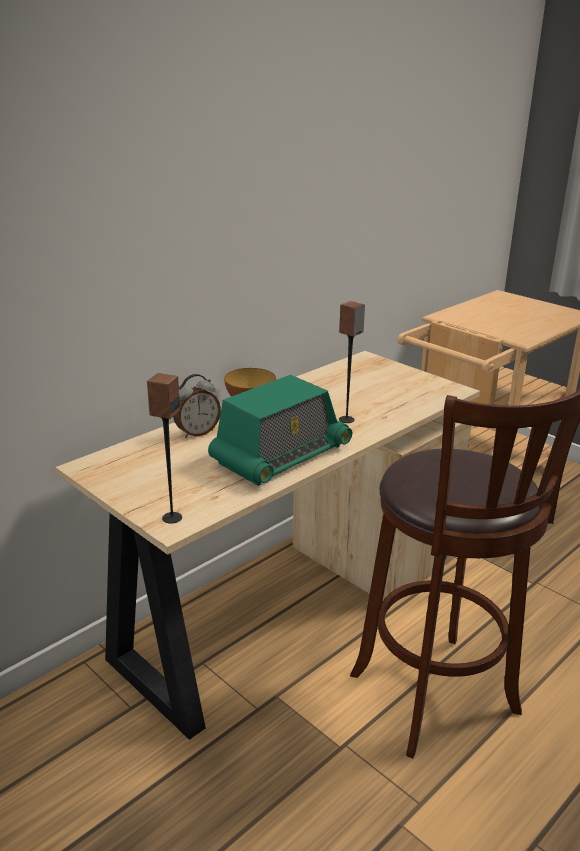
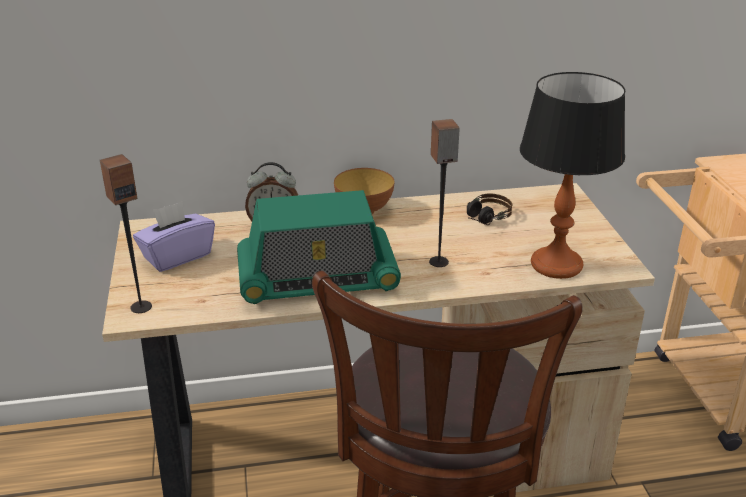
camera: 35 degrees right, 5 degrees up
(148, 475) = (177, 256): none -> purple tissue box
(338, 387) = (482, 220): none -> headphones
(418, 399) = (556, 264): none -> table lamp

